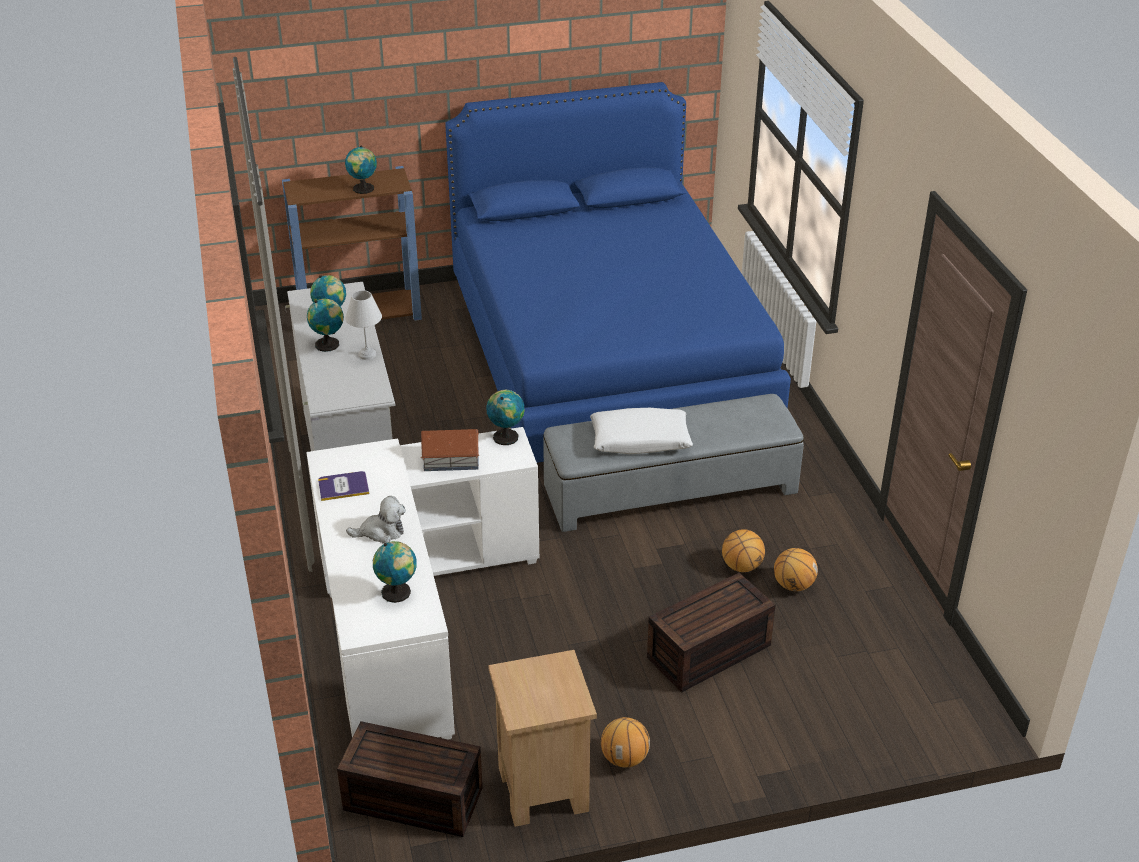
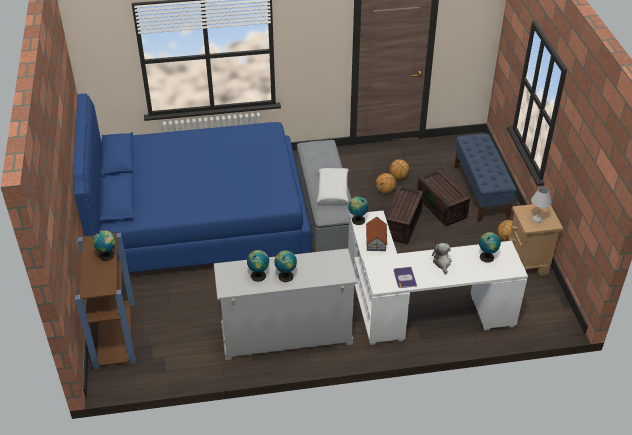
camera: 85 degrees left, 5 degrees up
(368, 354) = (299, 258): white table lamp -> white table lamp (536, 219)
(410, 800) = (538, 308): brown storage box -> brown storage box (402, 225)
(777, 719) = (481, 192): none -> blue bench

